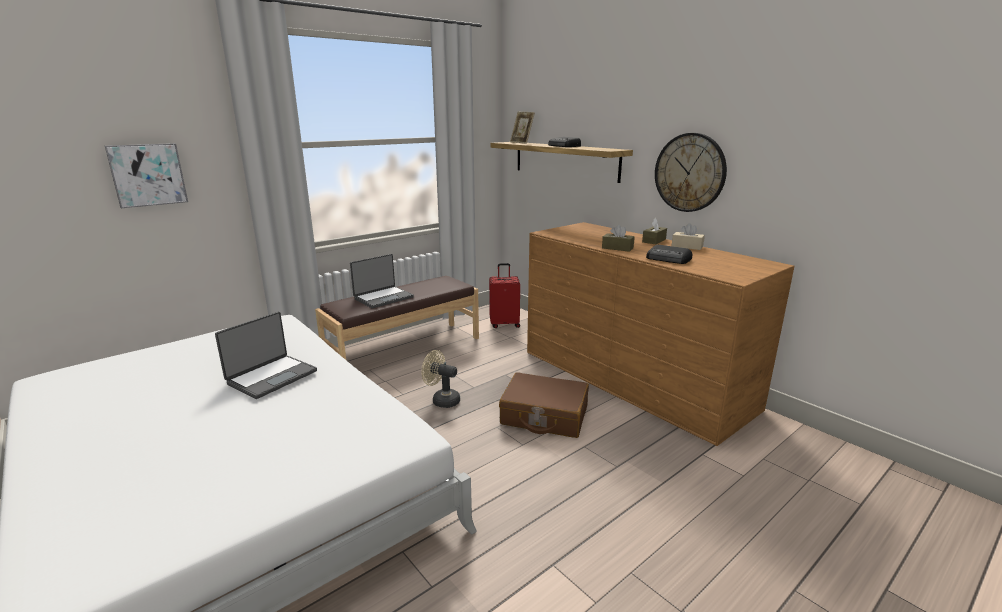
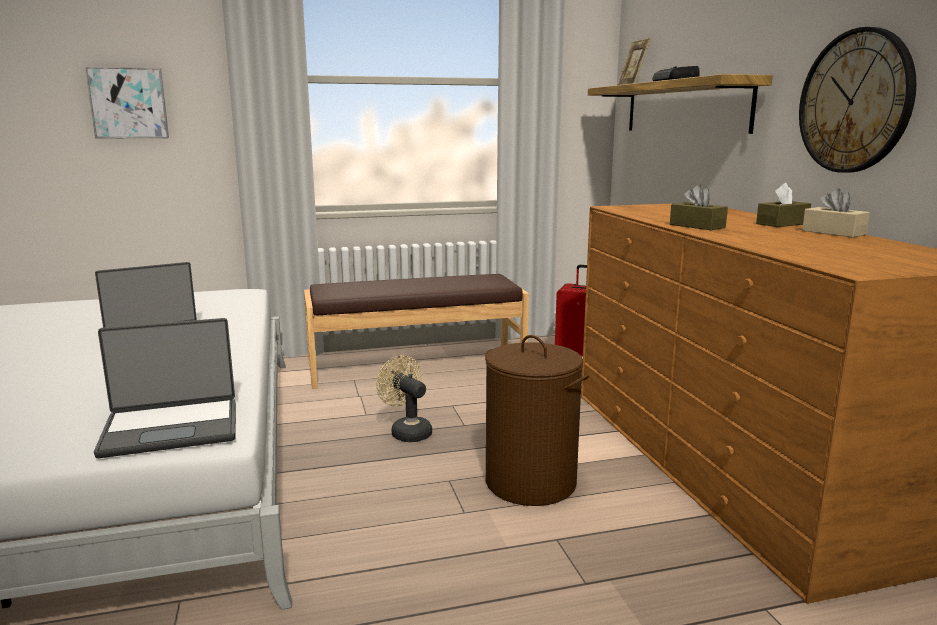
camera: 25 degrees right, 5 degrees down
(383, 298) = (388, 286): laptop -> laptop (172, 428)
(544, 416) = (531, 482): brown suitcase -> brown laundry basket
(669, 259) = (766, 241): radio -> none

